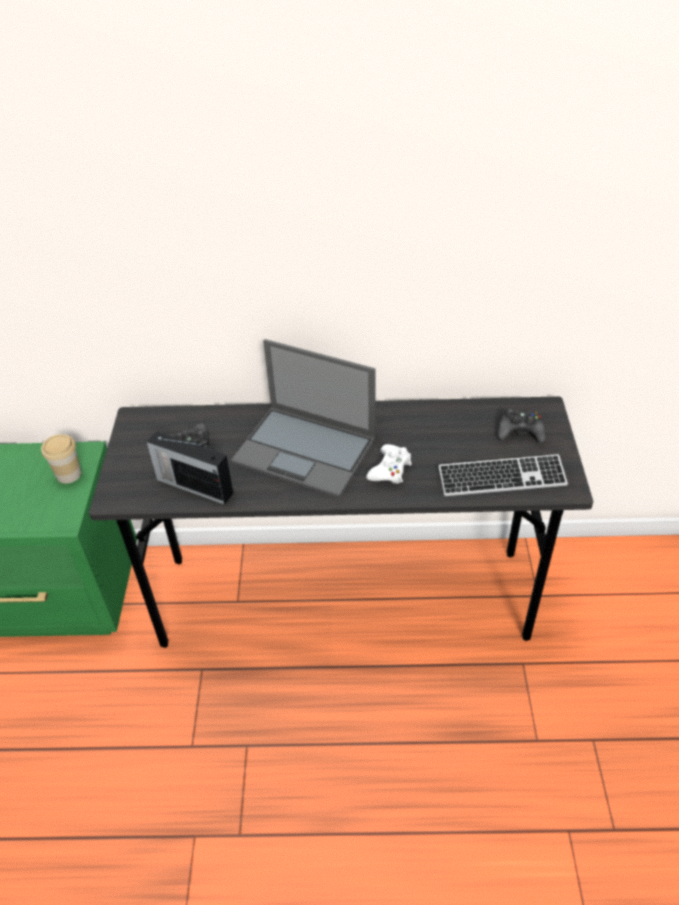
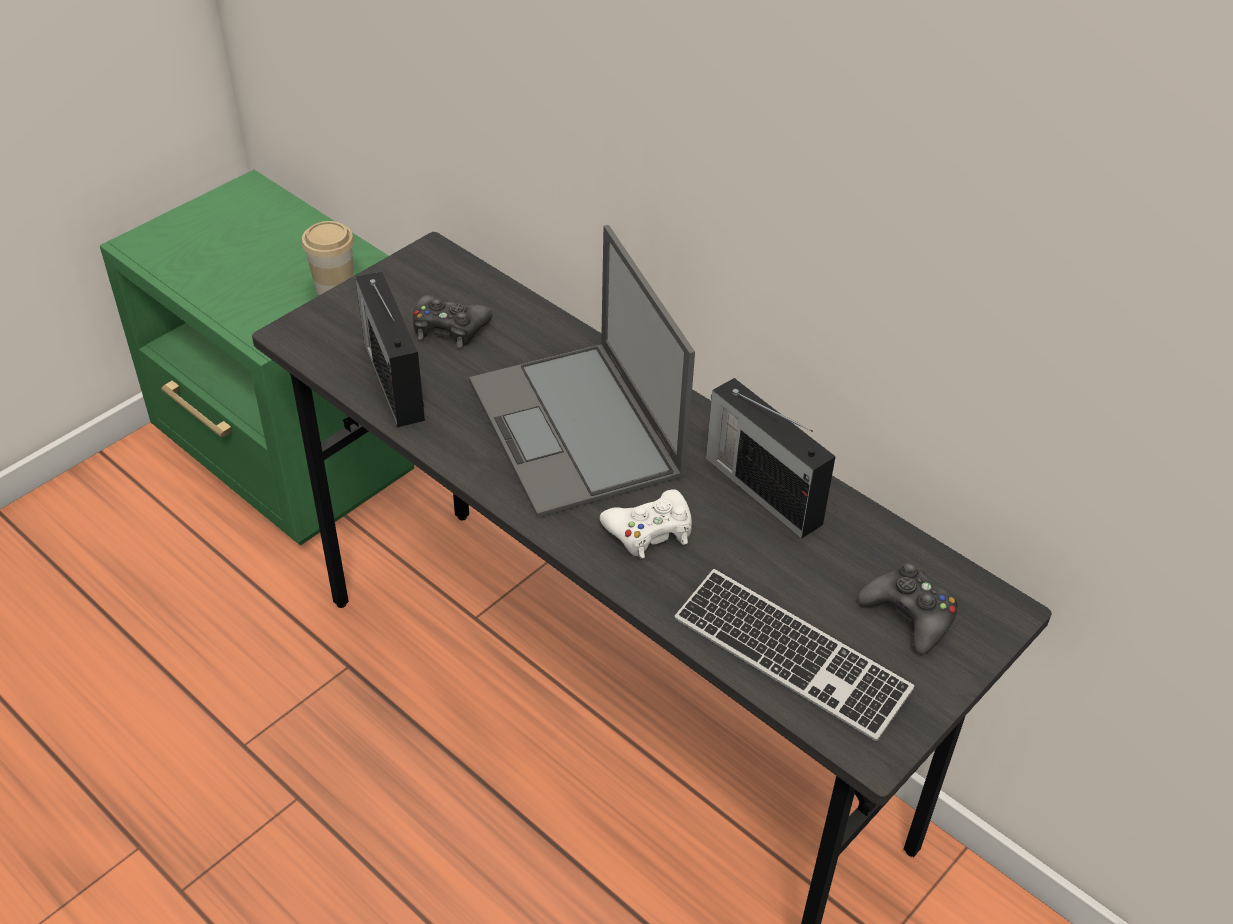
camera: 40 degrees right, 0 degrees up
(410, 423) = (761, 489): none -> radio

